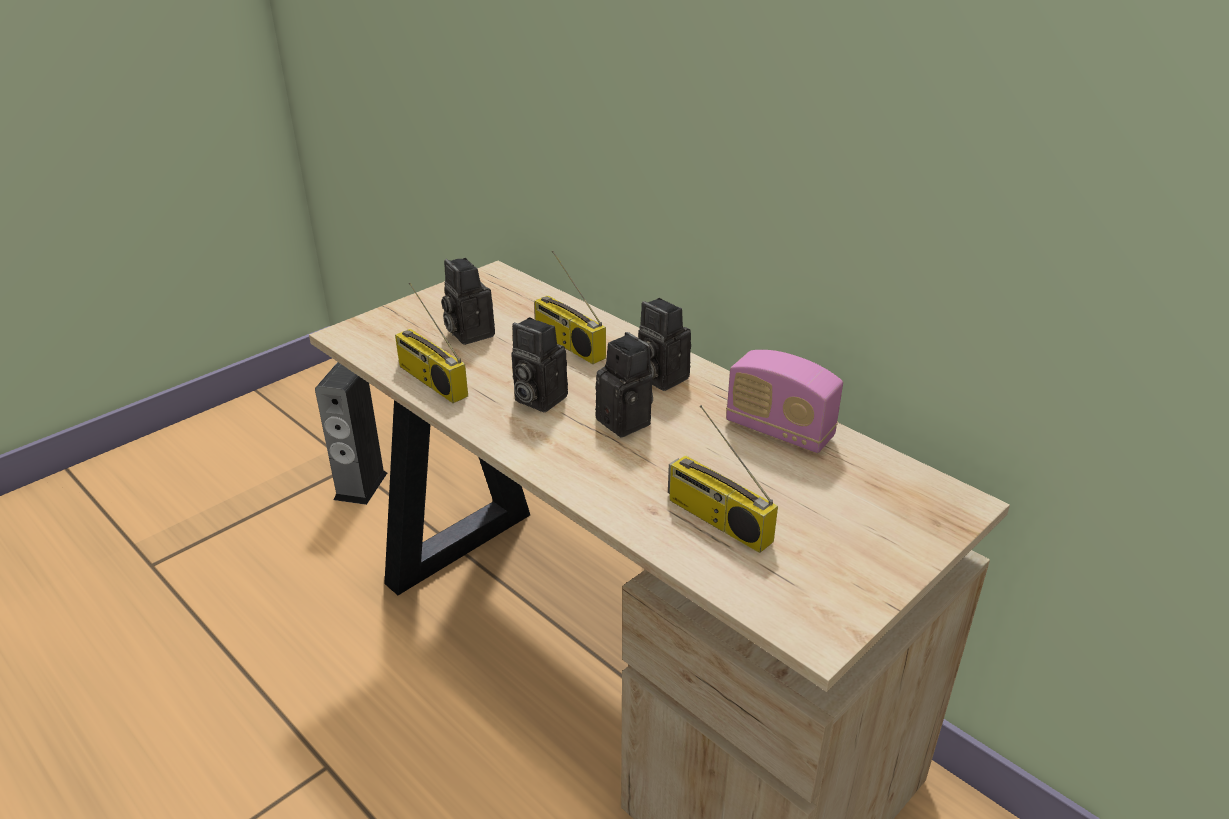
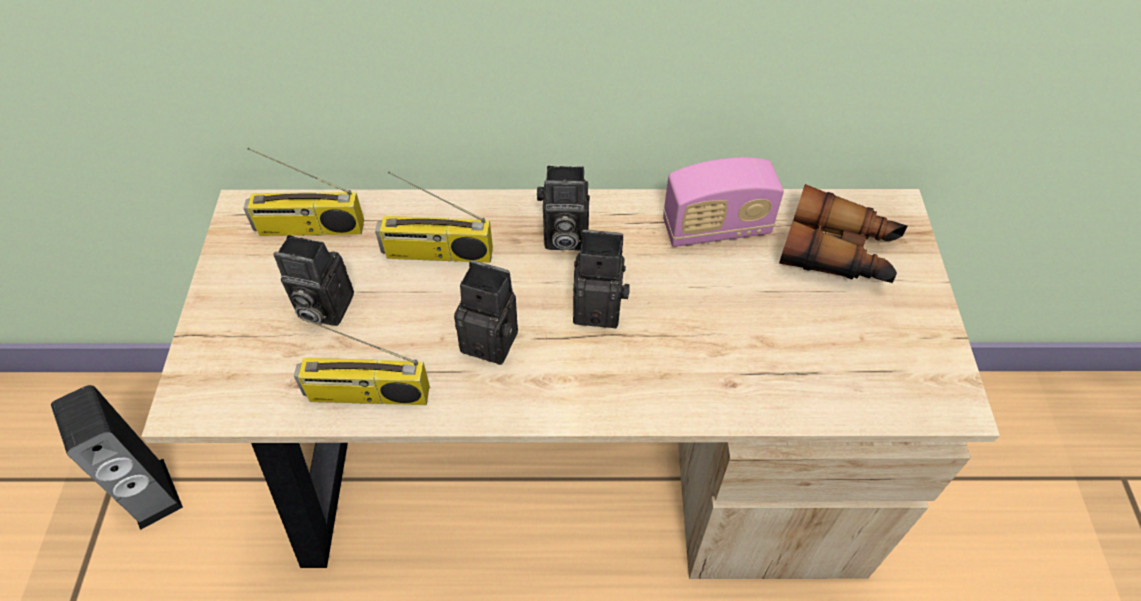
camera: 45 degrees left, 20 degrees up
(537, 398) = (494, 339): camera -> camera turned 150 degrees counterclockwise
(716, 520) = (781, 355): radio -> radio (309, 229)
(863, 497) = (839, 252): none -> binoculars

